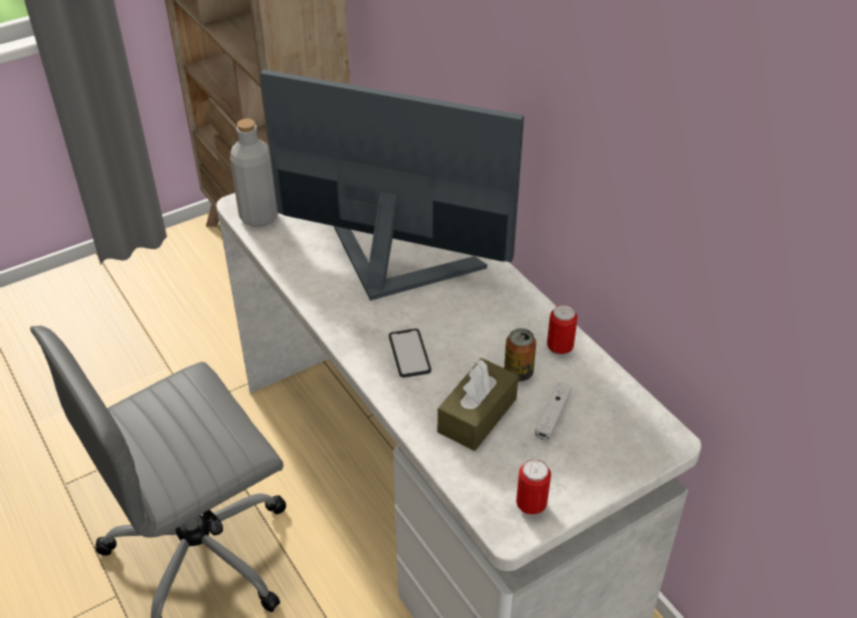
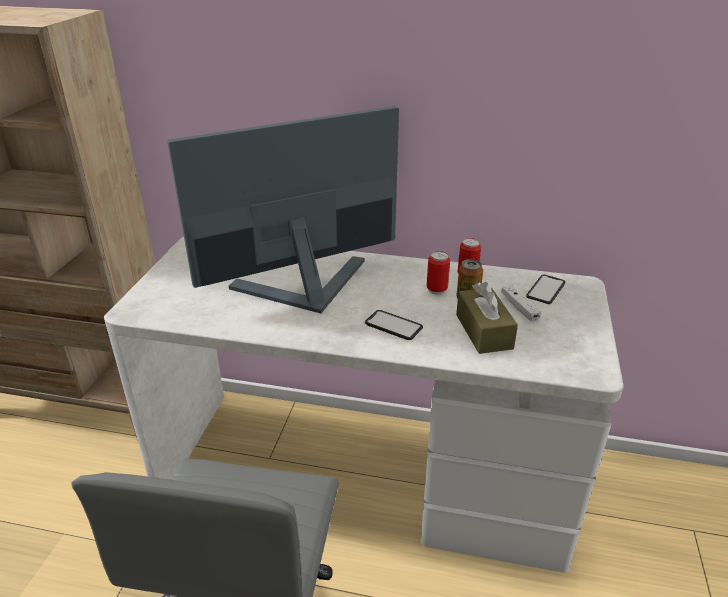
camera: 45 degrees left, 10 degrees down
(259, 217) = (158, 310): grey bottle -> none
(531, 505) = (584, 354): can -> can (436, 290)
(614, 417) = (545, 290): none -> phone

